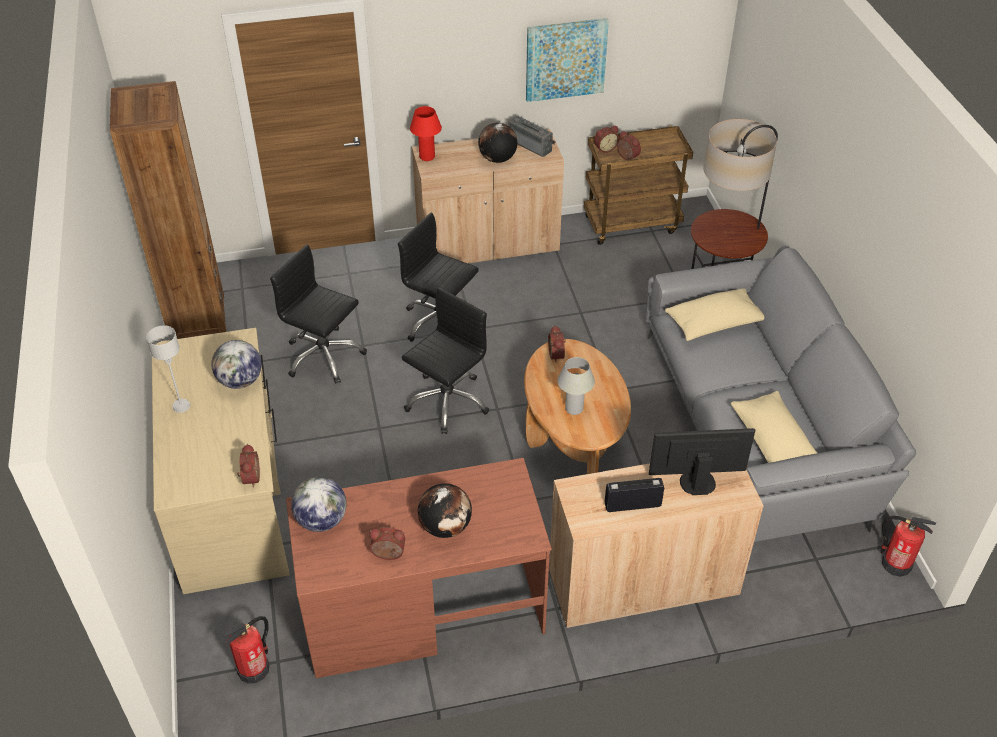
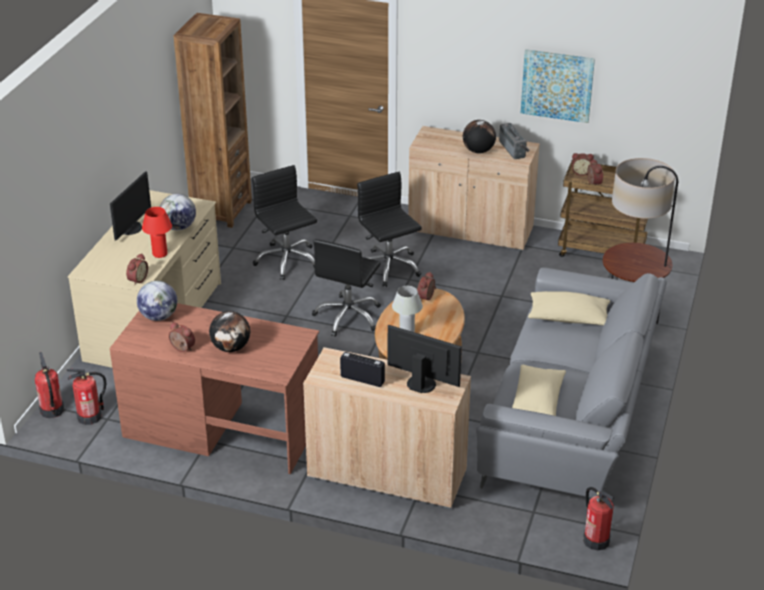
camera: 30 degrees right, 10 degrees down
(181, 406) = (131, 228): grey table lamp -> monitor
(199, 683) = (52, 411): none -> fire extinguisher
(427, 157) = (427, 135): red table lamp -> red table lamp (160, 254)
(447, 401) = (348, 317): black office chair -> black office chair turned 135 degrees clockwise

